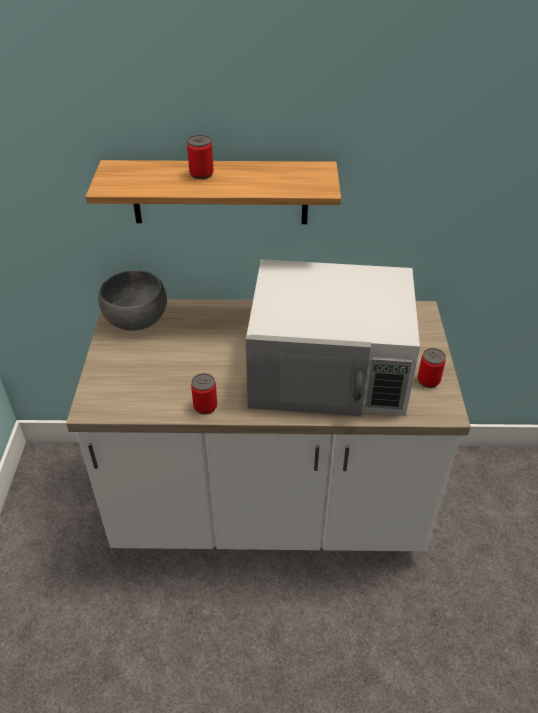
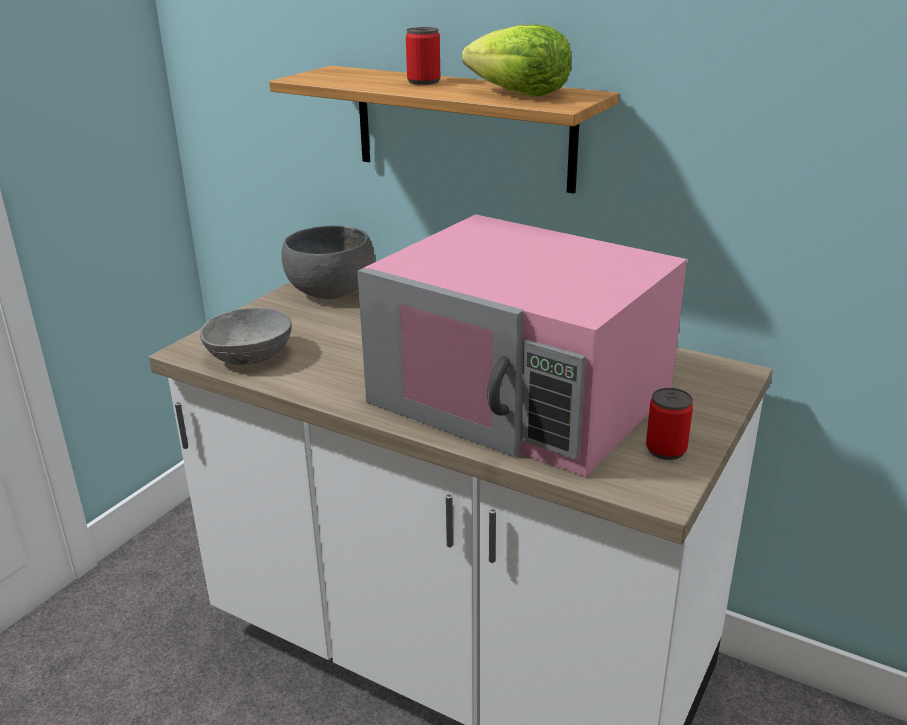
camera: 30 degrees right, 15 degrees down
(139, 396) = (251, 355): none -> grey bowl
(205, 406) = (316, 386): can -> none
(282, 178) = (519, 94): none -> lettuce
(329, 369) = (522, 396): white microwave -> pink microwave

